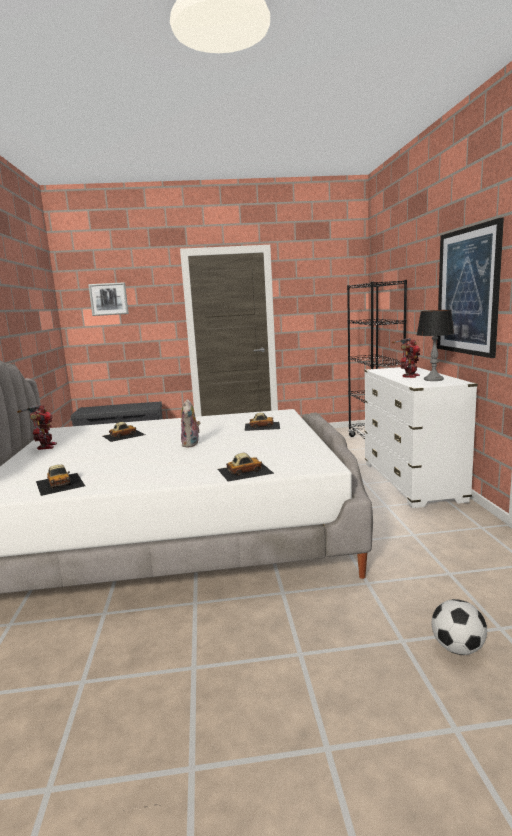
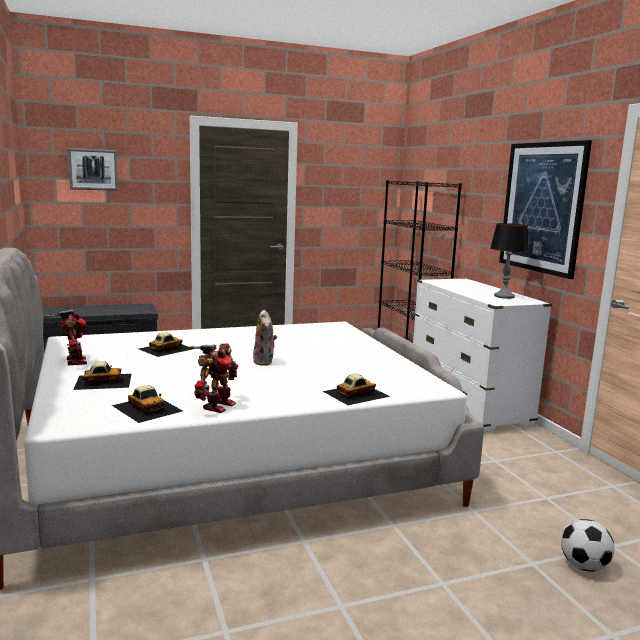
camera: 15 degrees left, 0 degrees up
(262, 426) = (327, 341): toy car -> toy car (103, 381)
(409, 376) = (474, 291): toy robot -> toy robot (216, 406)

